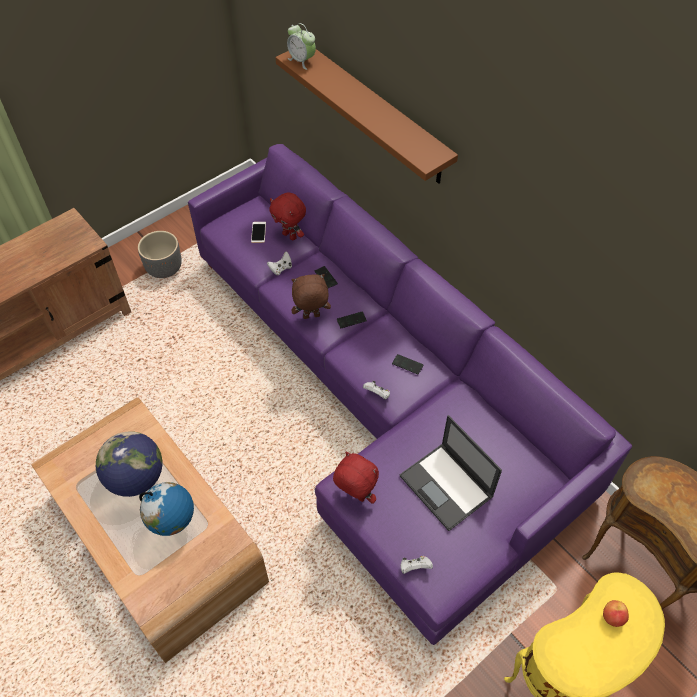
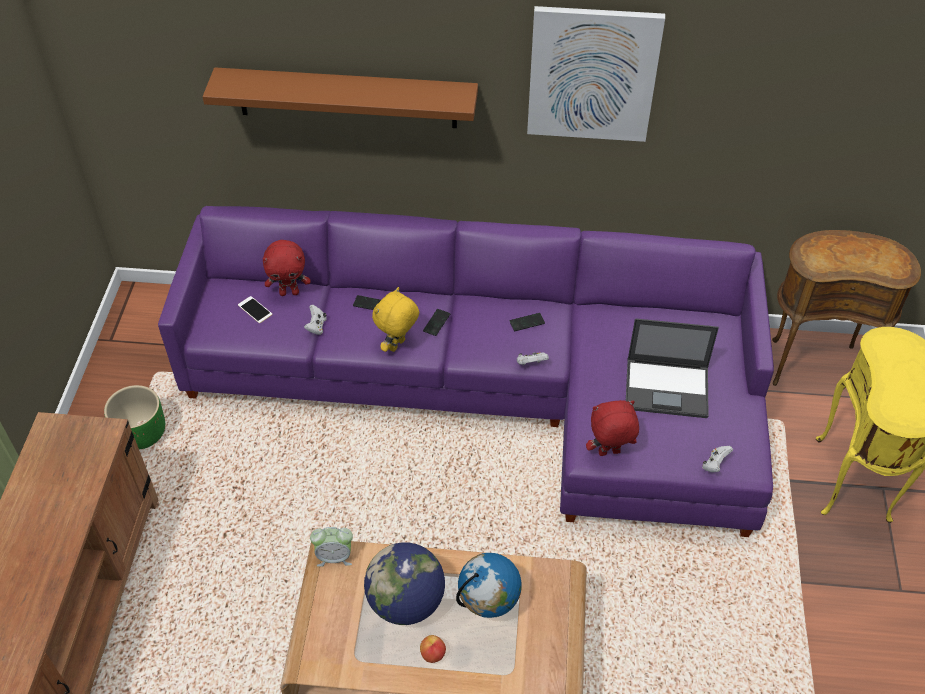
camera: 45 degrees left, 5 degrees down
(164, 268) = (142, 434): grey planter -> green planter
(302, 61) = (234, 85): alarm clock -> alarm clock (334, 556)
(311, 317) = (398, 346): brown plush toy -> yellow plush toy
(538, 198) = (592, 74): none -> picture
(612, 617) = (897, 362): apple -> apple (433, 654)

